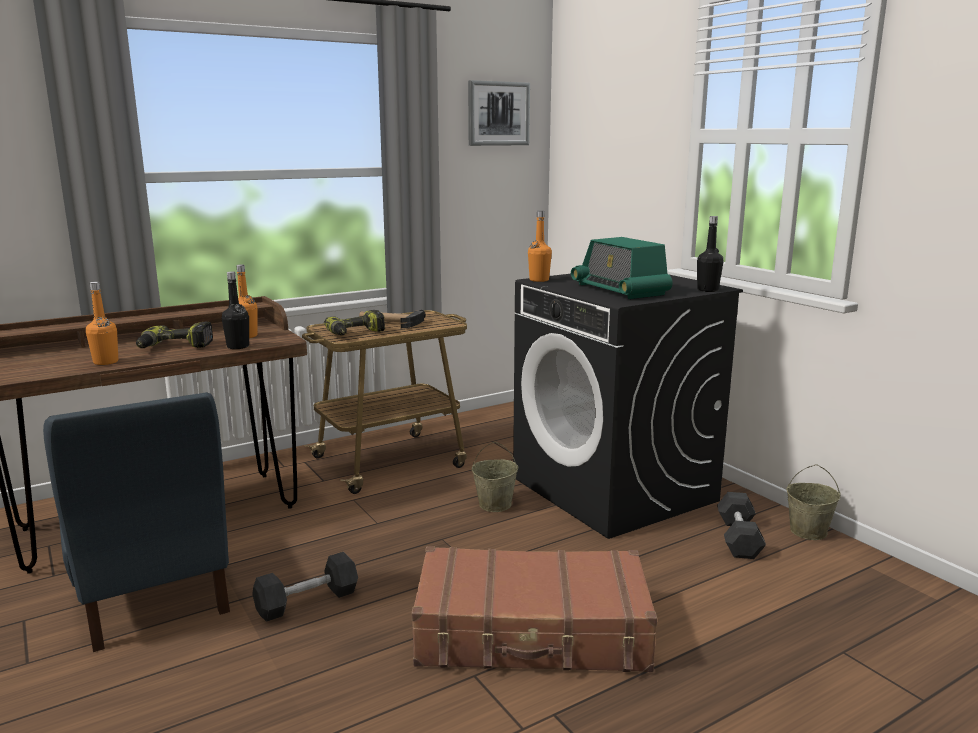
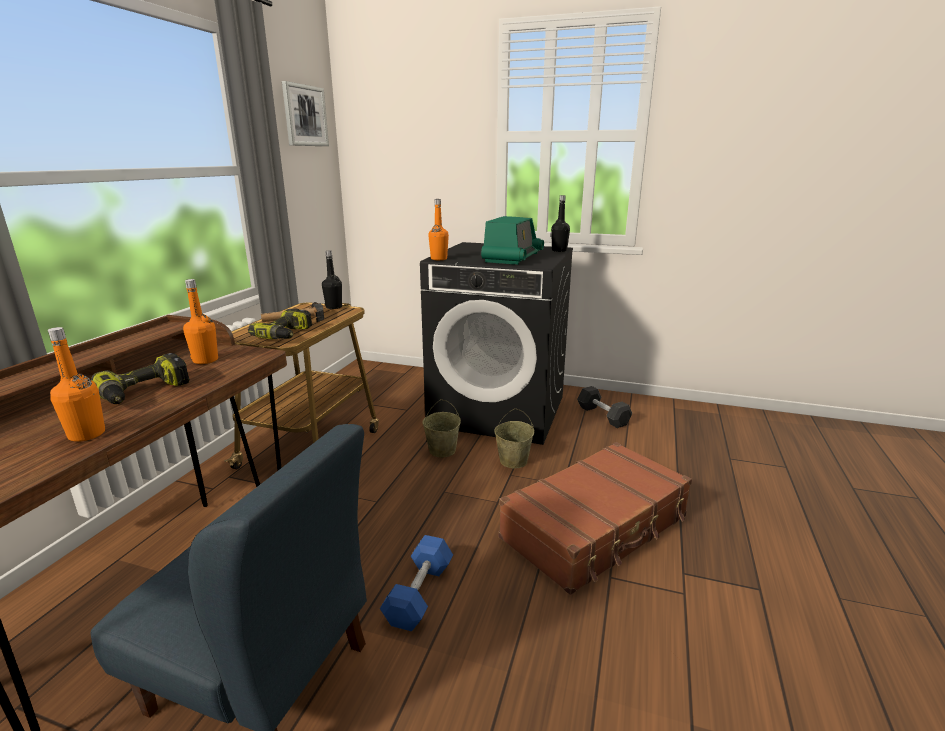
camera: 40 degrees left, 5 degrees up
(238, 346) = (224, 373): black bottle -> black bottle (334, 307)
(307, 601) = (419, 594): black dumbbell -> blue dumbbell
(620, 290) = (512, 258): radio -> radio turned 90 degrees counterclockwise
(808, 531) = (625, 399): beige bucket -> beige bucket (513, 460)

